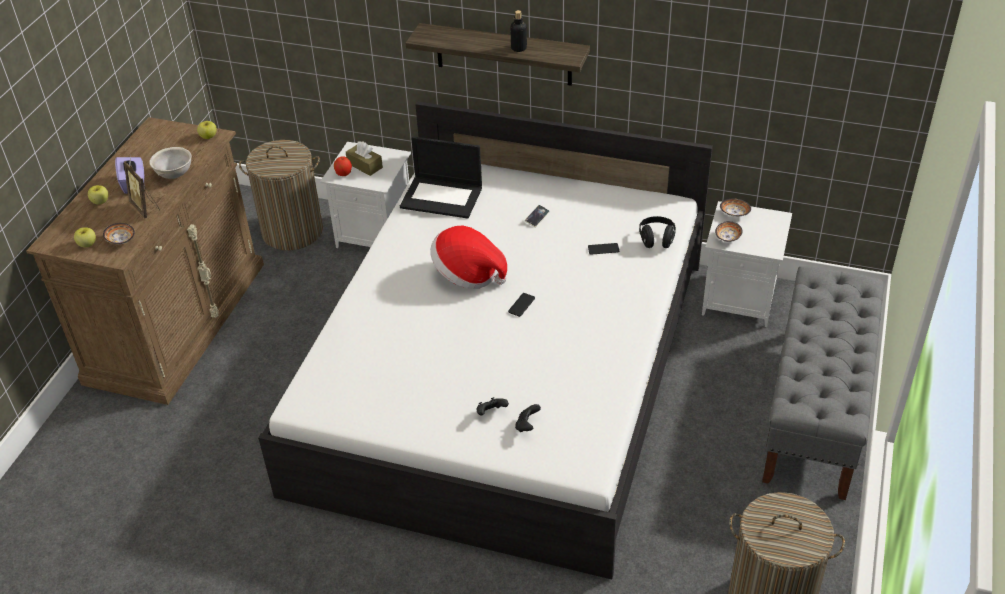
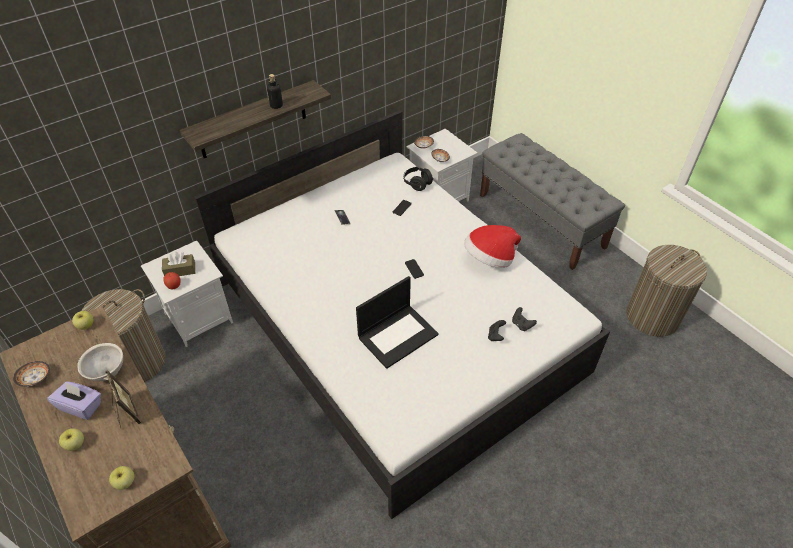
camera: 55 degrees left, 5 degrees up
(121, 240) = (150, 452): bowl -> bowl (35, 379)
(145, 208) = (127, 413): picture frame -> picture frame turned 120 degrees counterclockwise
(442, 197) = (272, 248): laptop -> laptop (398, 335)
(467, 274) = (360, 277): hat -> hat (489, 259)

